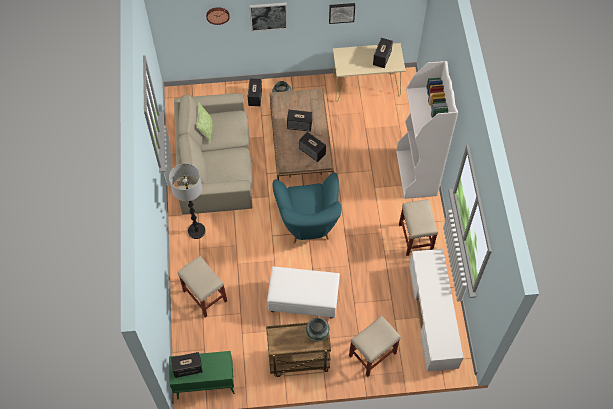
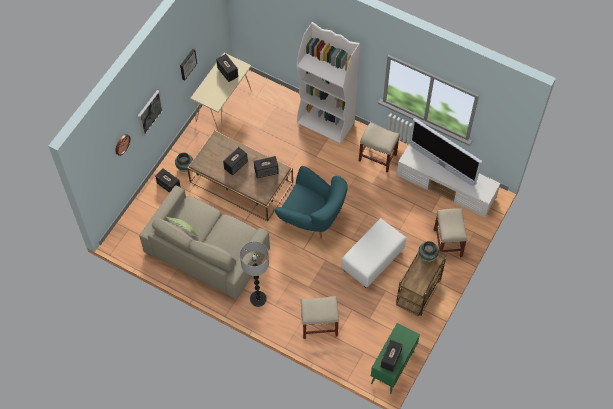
camera: 55 degrees left, 0 degrees up
(439, 292) = (442, 165): none -> television

